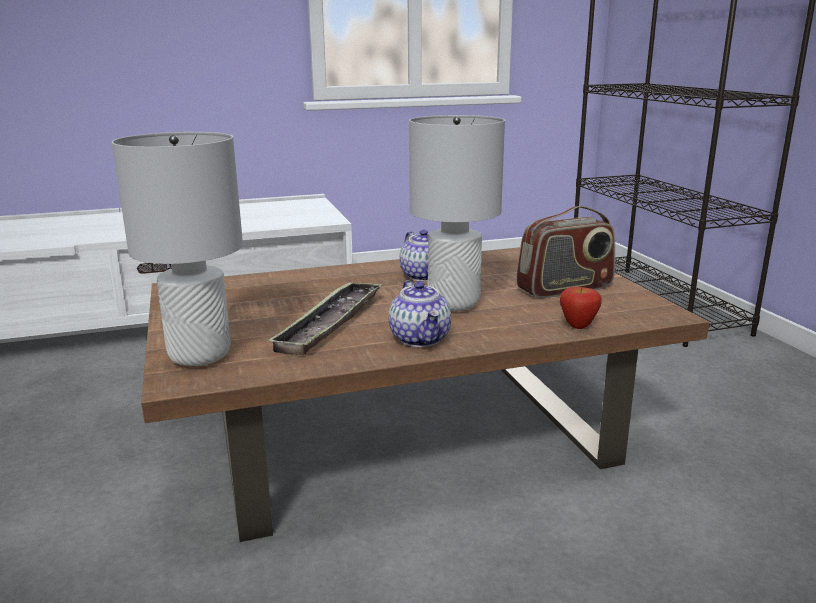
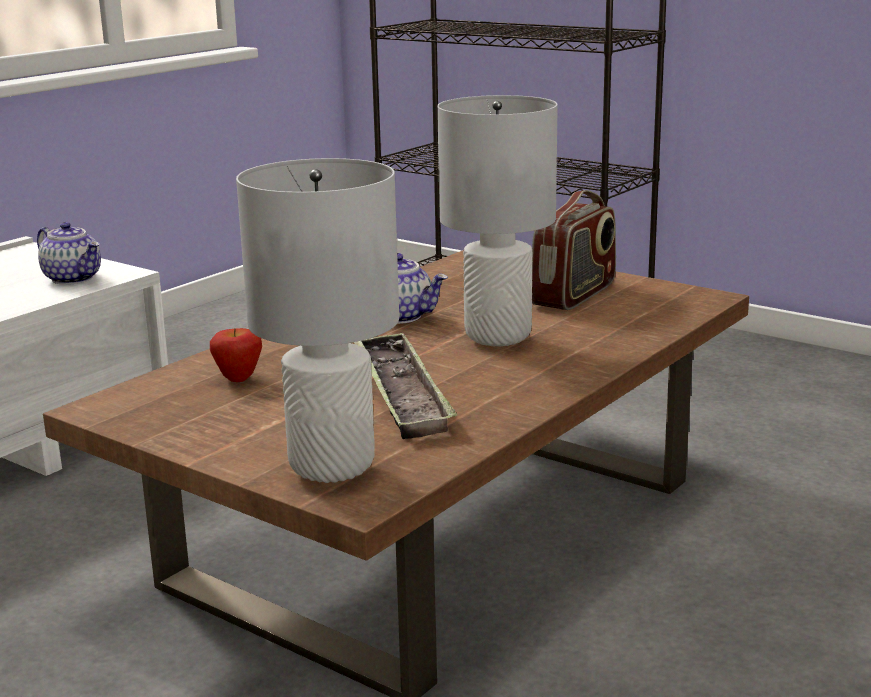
camera: 35 degrees left, 0 degrees up
(421, 339) = (531, 381): teapot -> teapot (73, 278)
(578, 326) = (652, 329): apple -> apple (238, 379)

